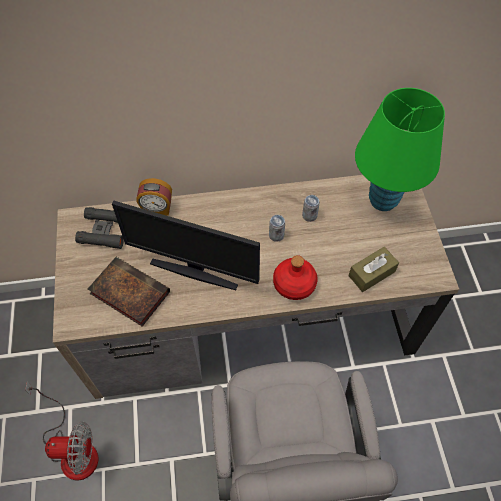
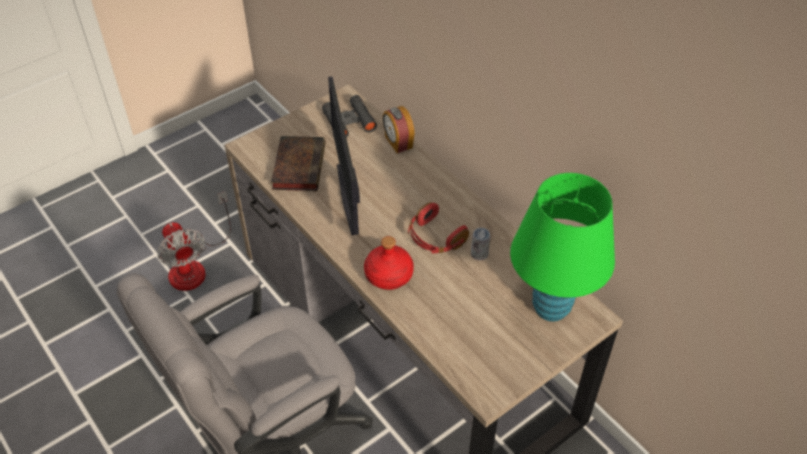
camera: 60 degrees right, 10 degrees down
(276, 235) = (434, 238): can -> red headphones
(371, 273) = (447, 333): brown tissue box -> none

